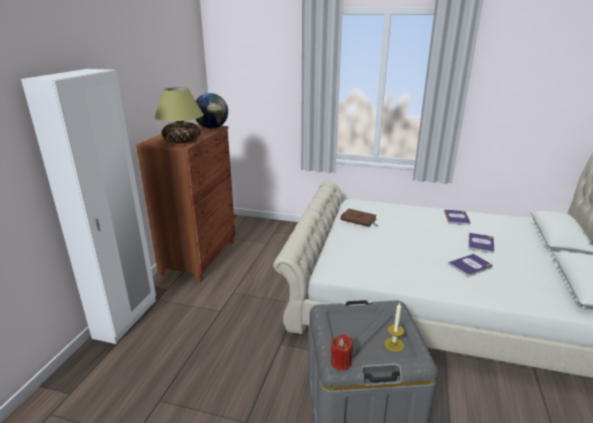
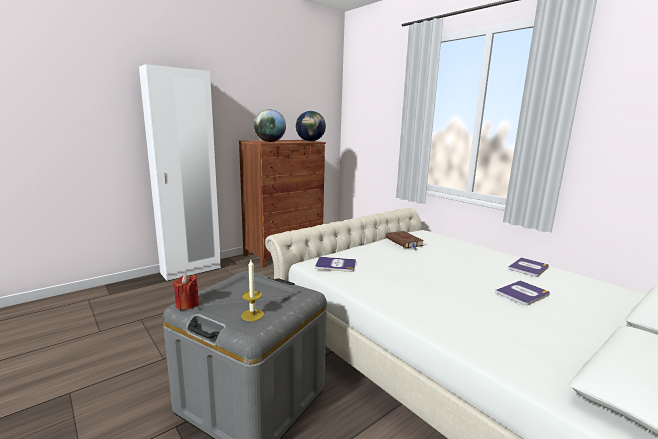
camera: 35 degrees right, 10 degrees down
(182, 141) = (270, 141): table lamp -> globe
(470, 265) = (470, 304): book -> book (335, 265)

